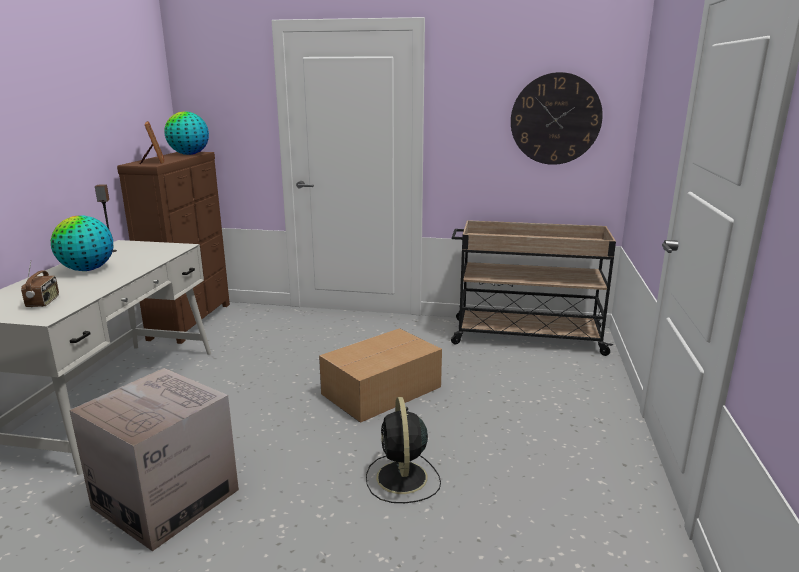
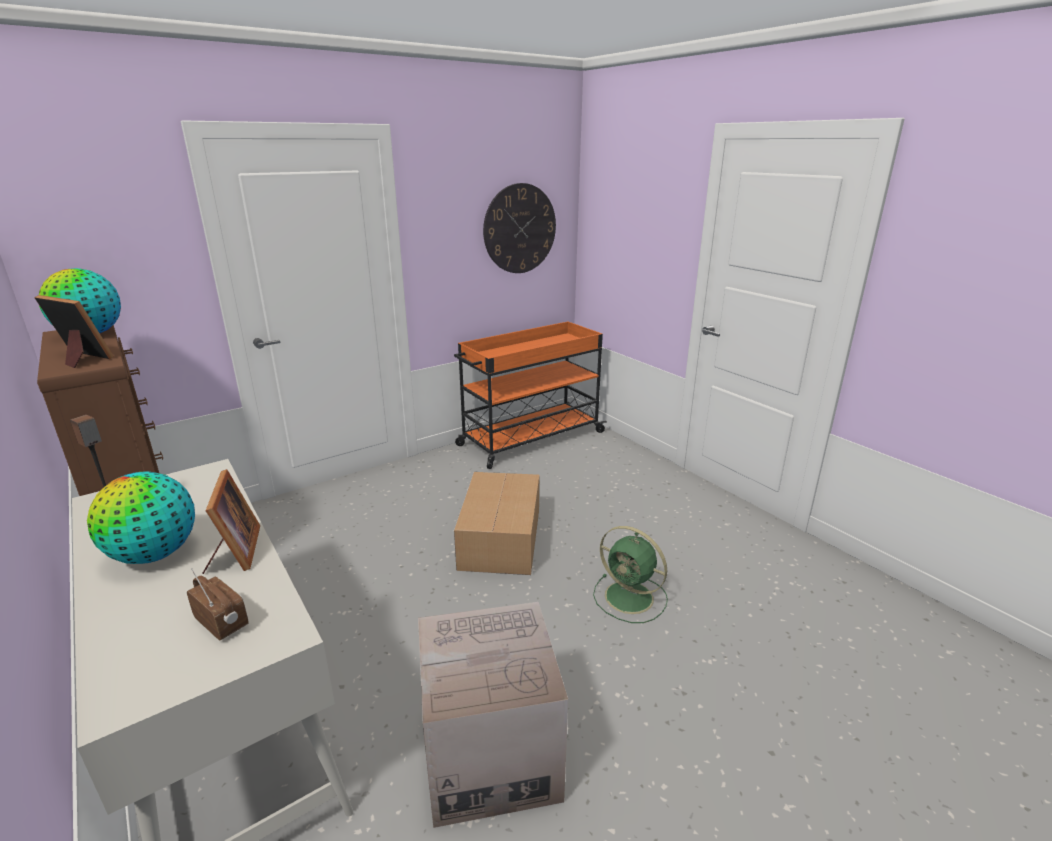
camera: 45 degrees left, 5 degrees up
(108, 280) = (235, 552): none -> picture frame
(402, 479) = (631, 598): black fan -> green fan
(525, 336) = (530, 439): beige cart -> orange cart

